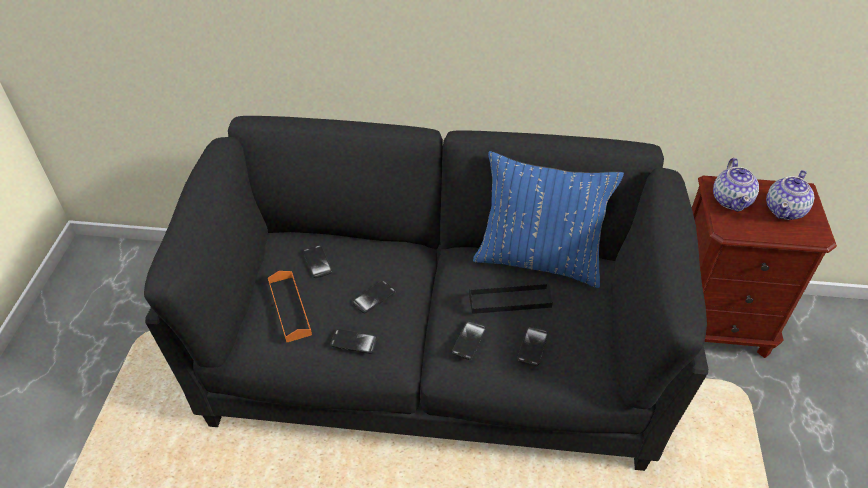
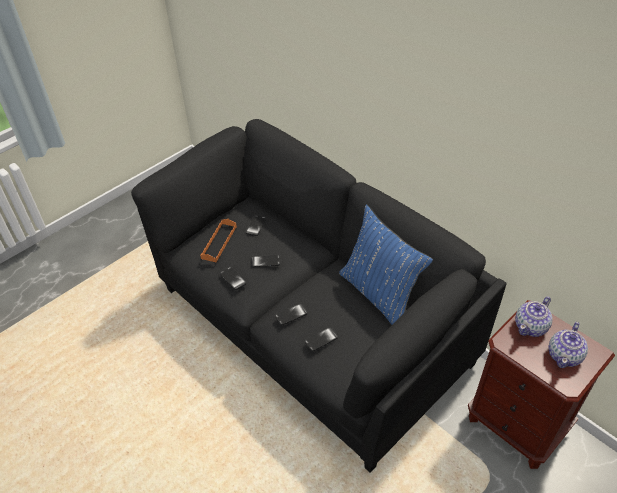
camera: 40 degrees right, 0 degrees up
(510, 300) = (336, 307): black tray -> none
(785, 210) = (564, 355): teapot -> teapot turned 45 degrees counterclockwise

